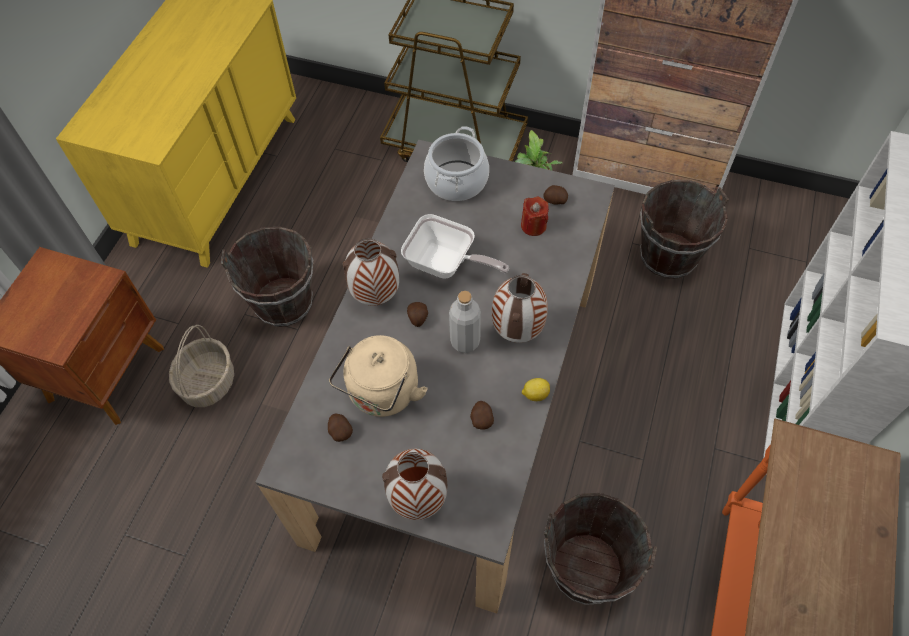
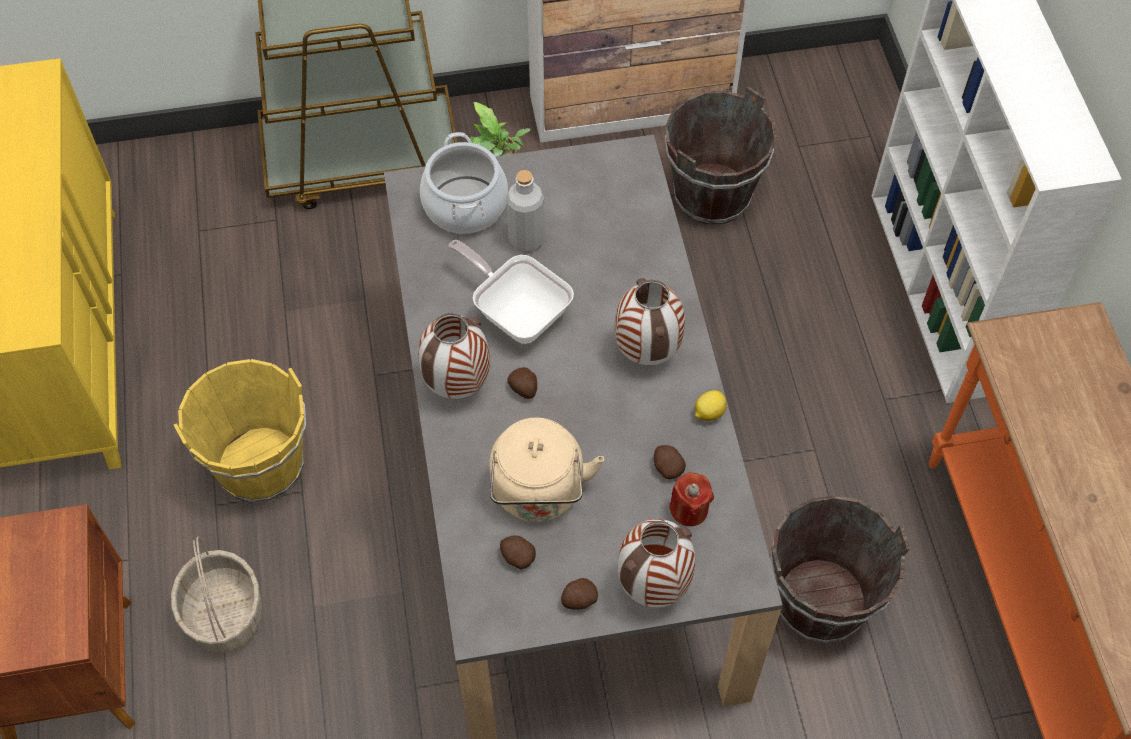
camera: 30 degrees left, 0 degrees up
(283, 303) = (261, 467): brown bucket -> yellow bucket
(446, 264) = (516, 311): frying pan -> frying pan turned 135 degrees counterclockwise
(465, 341) = (595, 390): grey bottle -> grey bottle (526, 239)
(533, 226) = (590, 222): red candle -> red candle (689, 509)
(554, 201) = (597, 182): potato -> potato (578, 600)

